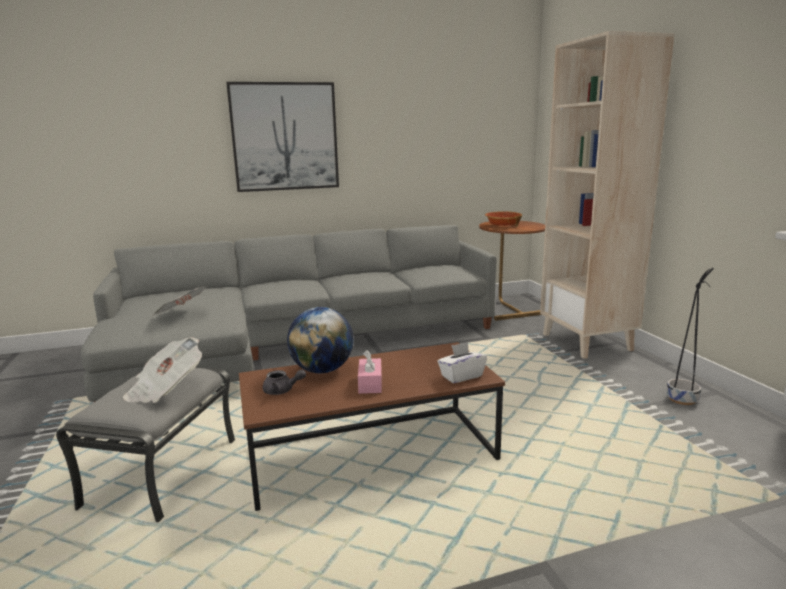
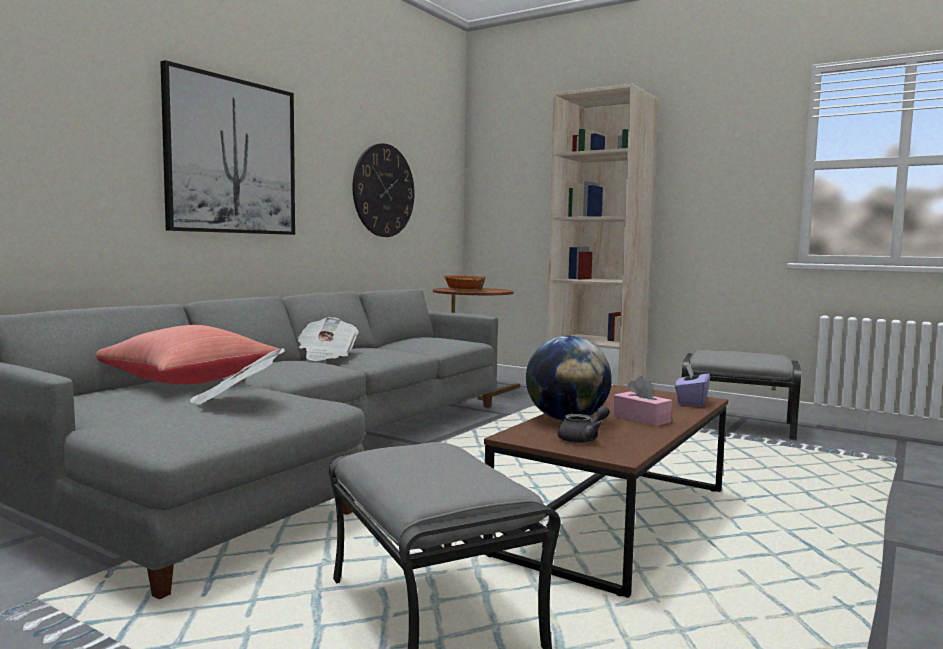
camera: 40 degrees left, 10 degrees down
(165, 389) = (463, 462): newspaper -> newspaper (326, 356)
(207, 292) = (187, 382): none -> red pillow
(433, 144) = (383, 190): none -> wall clock
(461, 376) = (691, 402): white tissue box -> purple tissue box
(683, 399) = (737, 425): black planter -> grey ottoman

